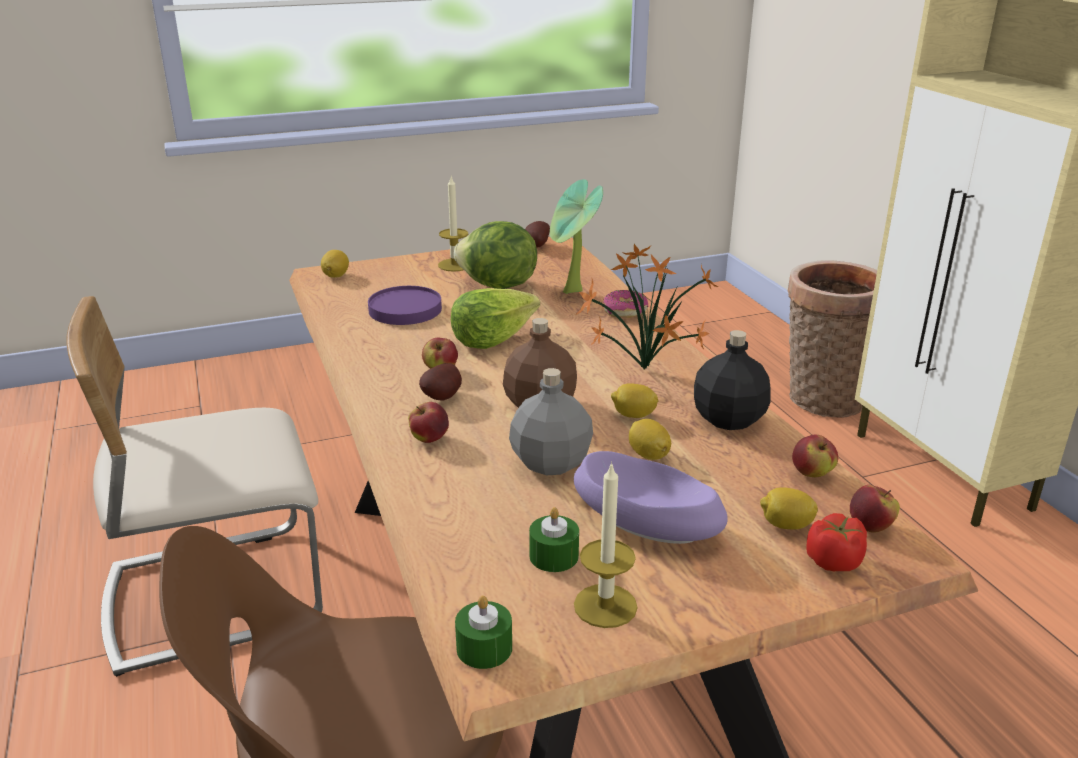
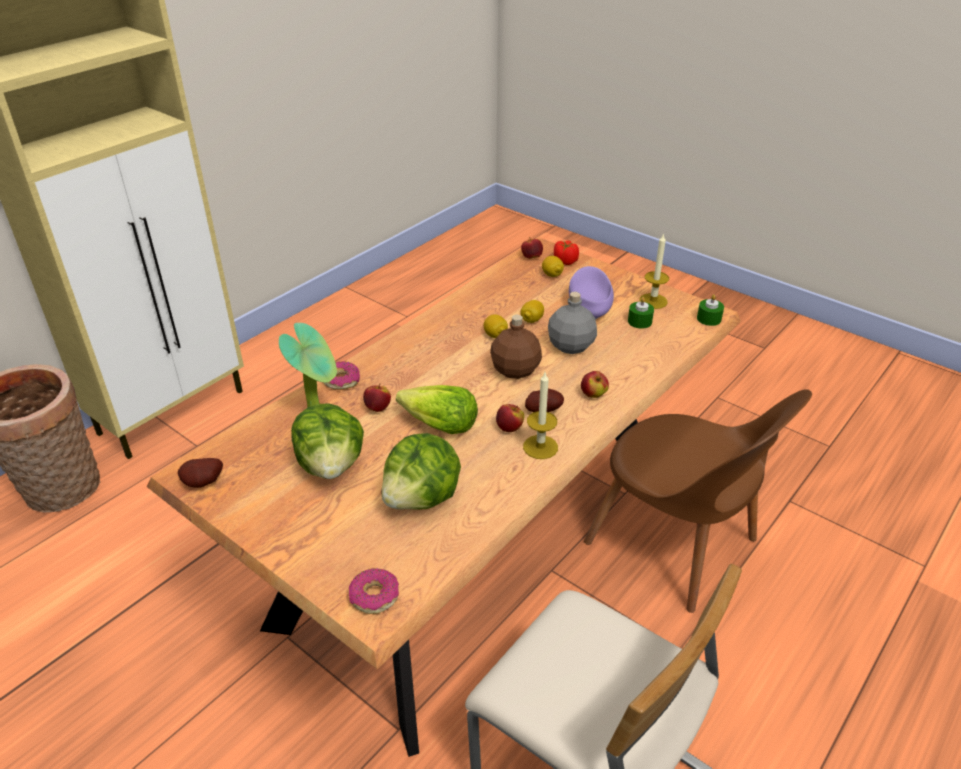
camera: 120 degrees left, 10 degrees up
(336, 275) = (374, 596): lemon -> donut
(405, 310) = (423, 498): purple plate -> lettuce
(455, 265) = (290, 518): candle -> candle (540, 447)
(640, 369) = (434, 348): potted plant -> none
(729, 420) = (470, 306): black bottle -> none
(812, 474) = (502, 275): apple -> apple (378, 408)

